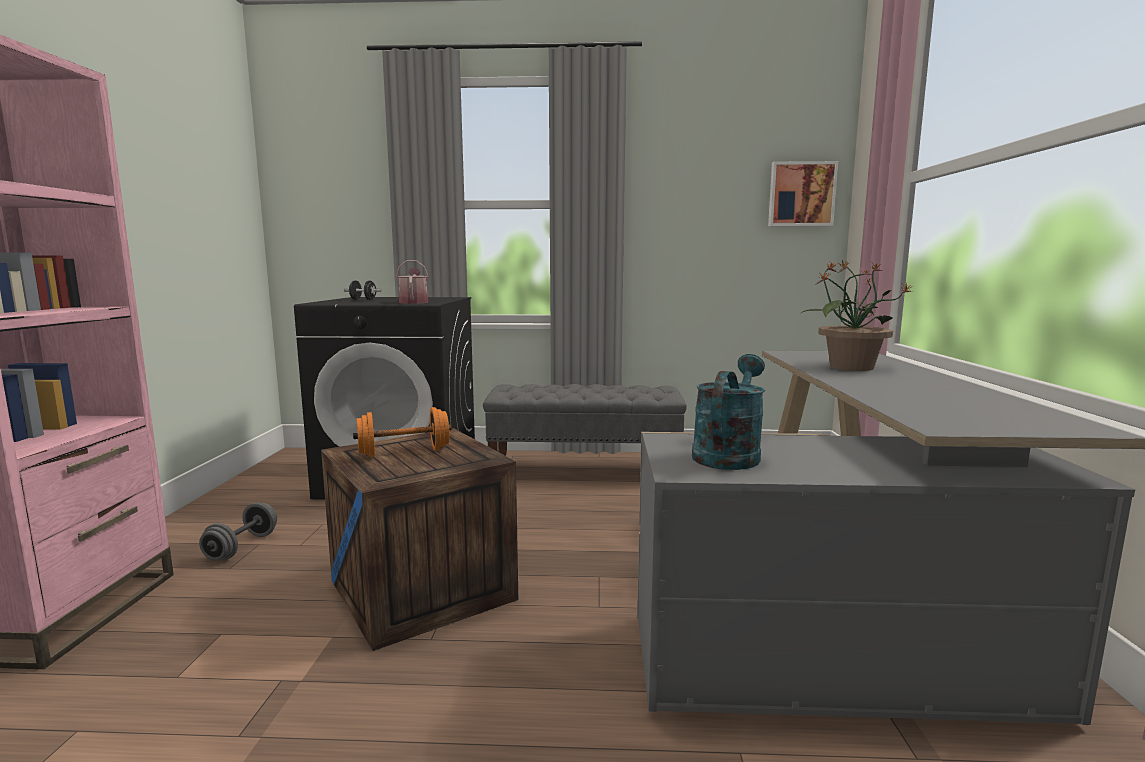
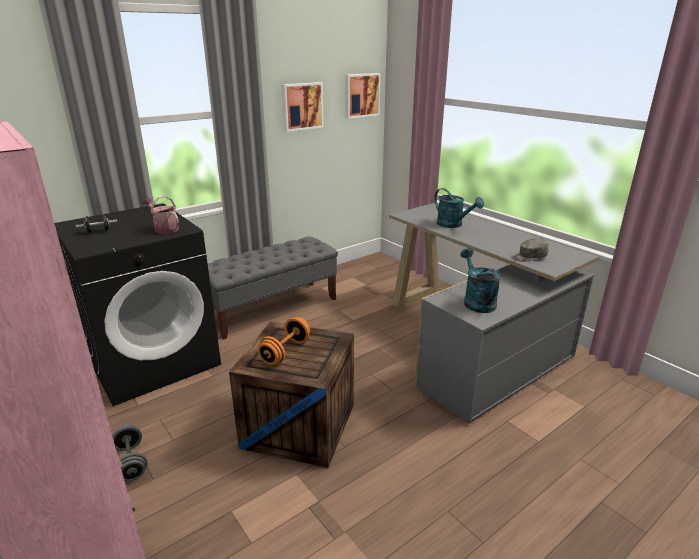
camera: 40 degrees left, 15 degrees up
(692, 203) = (302, 106): none -> picture
(849, 367) = (453, 225): potted plant -> turquoise watering can
(925, 409) = (529, 257): none -> grey cap

